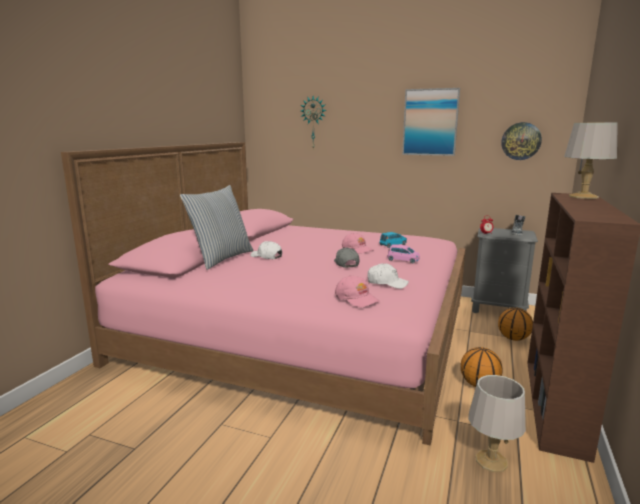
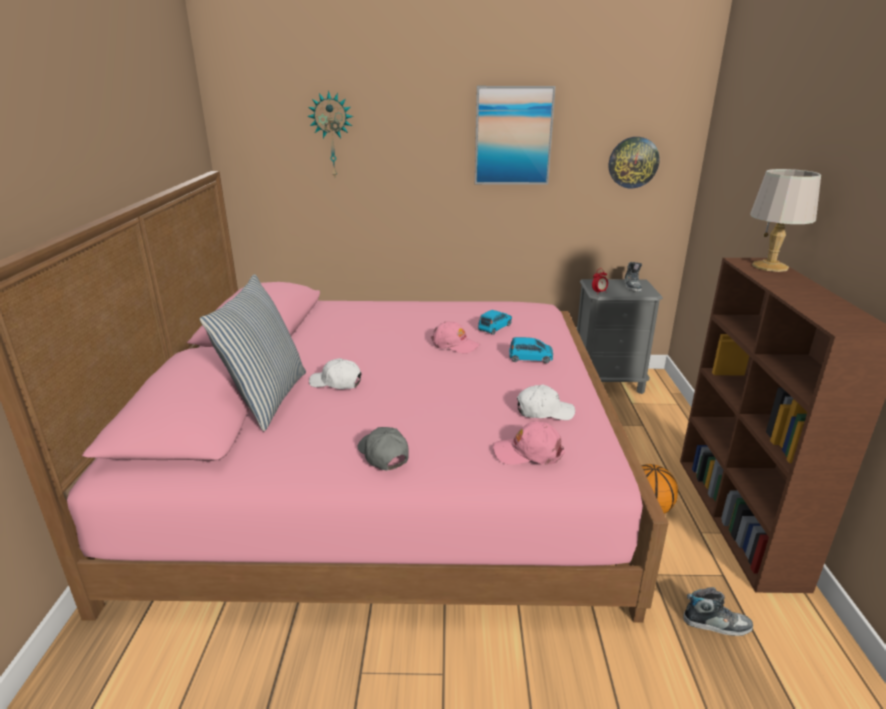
camera: 20 degrees left, 10 degrees up
(346, 264) = (462, 380): grey cap -> grey cap (383, 455)
(356, 298) = (528, 452): pink cap -> pink cap turned 150 degrees clockwise
(403, 260) = (530, 358): pink toy car -> blue toy car
(490, 460) = (716, 624): grey table lamp -> shoe
(513, 338) = (647, 426): basketball -> none

